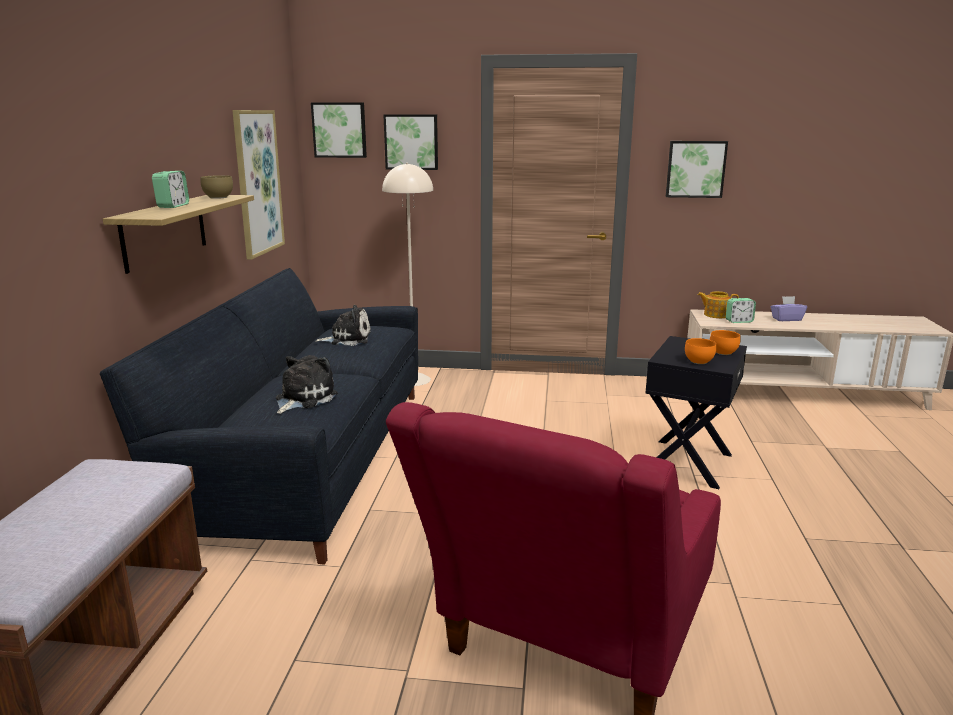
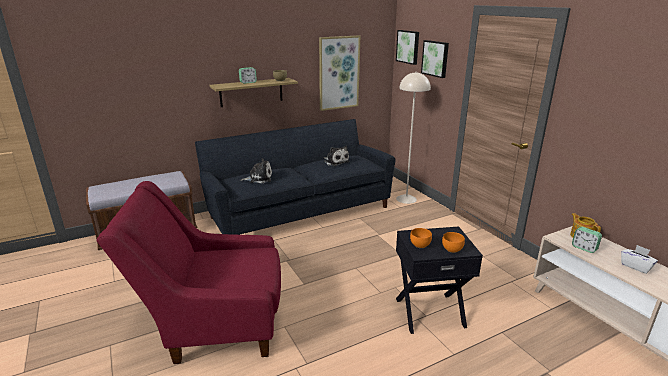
camera: 55 degrees right, 5 degrees up
(695, 169) = (600, 110): picture -> none
(786, 319) = (636, 266): purple tissue box -> white tissue box

